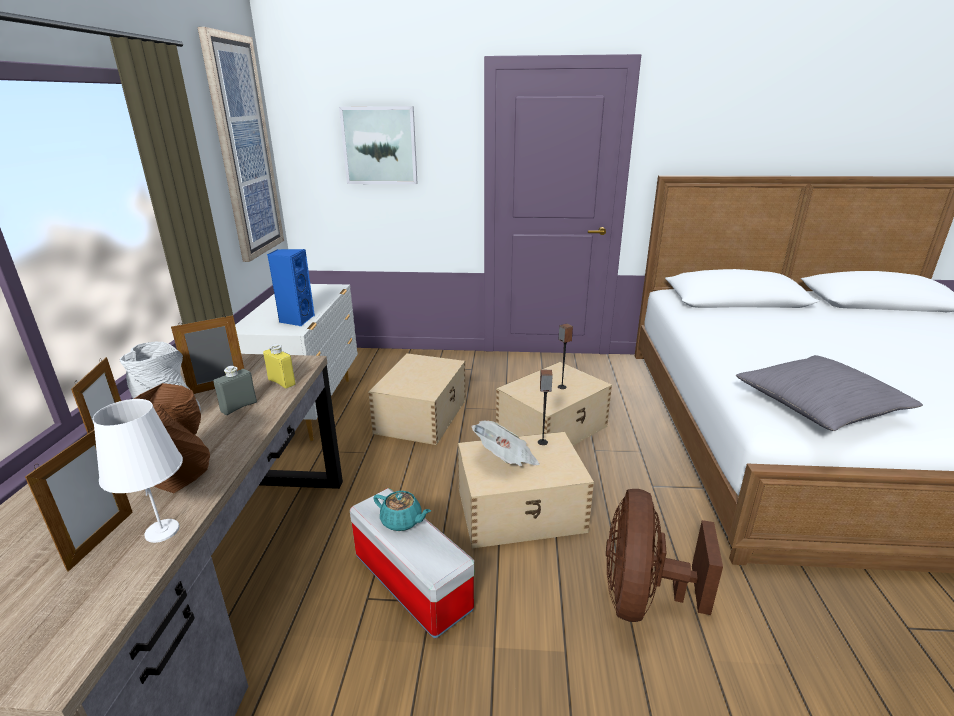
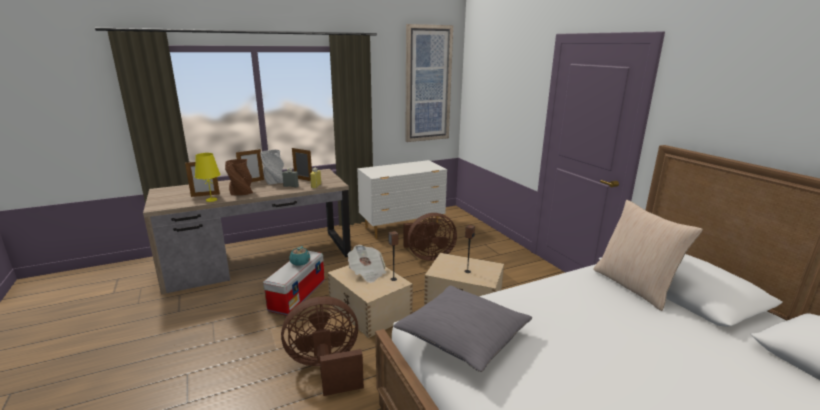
camera: 60 degrees right, 5 degrees down
(162, 531) = (211, 200): white table lamp -> yellow table lamp
(296, 320) = (386, 173): blue speaker -> none
(380, 146) = (500, 90): picture -> none
(422, 415) = (428, 256): beige storage box -> brown fan
(731, 309) = (634, 286): none -> beige pillow

